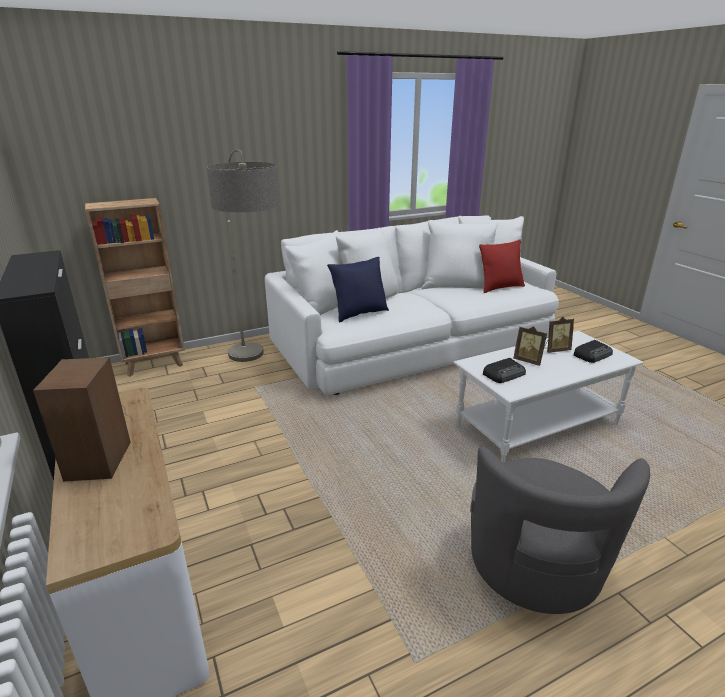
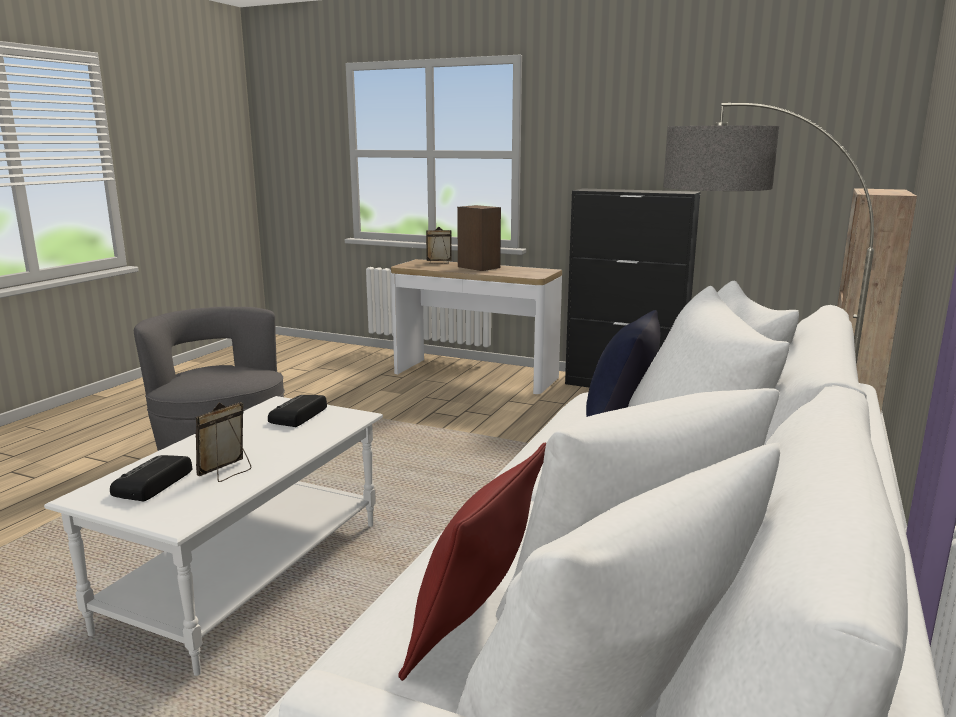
camera: 140 degrees right, 10 degrees down
(528, 361) = (271, 441): picture frame -> picture frame (439, 263)

